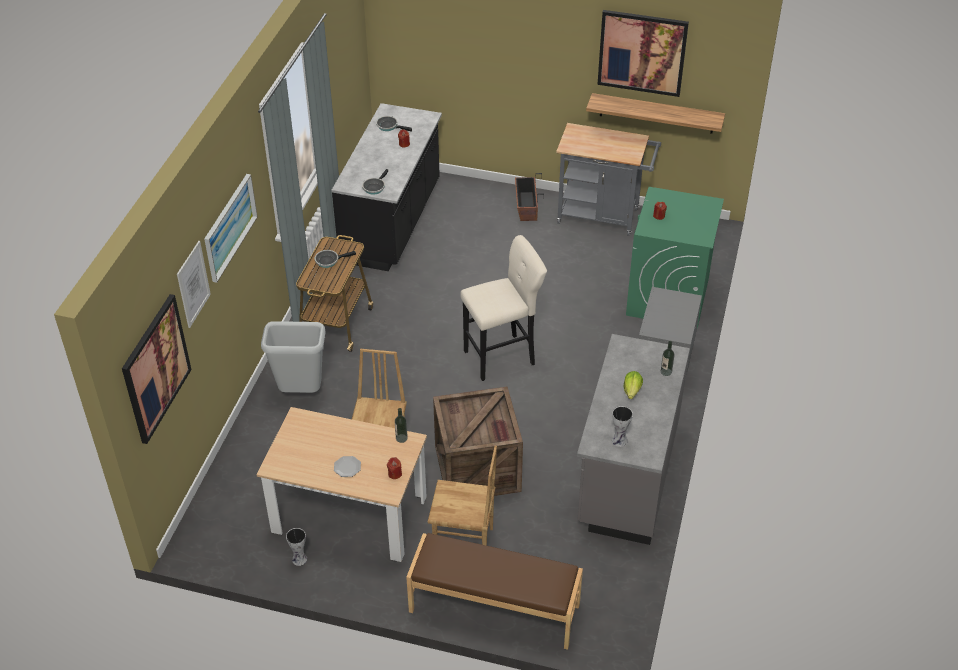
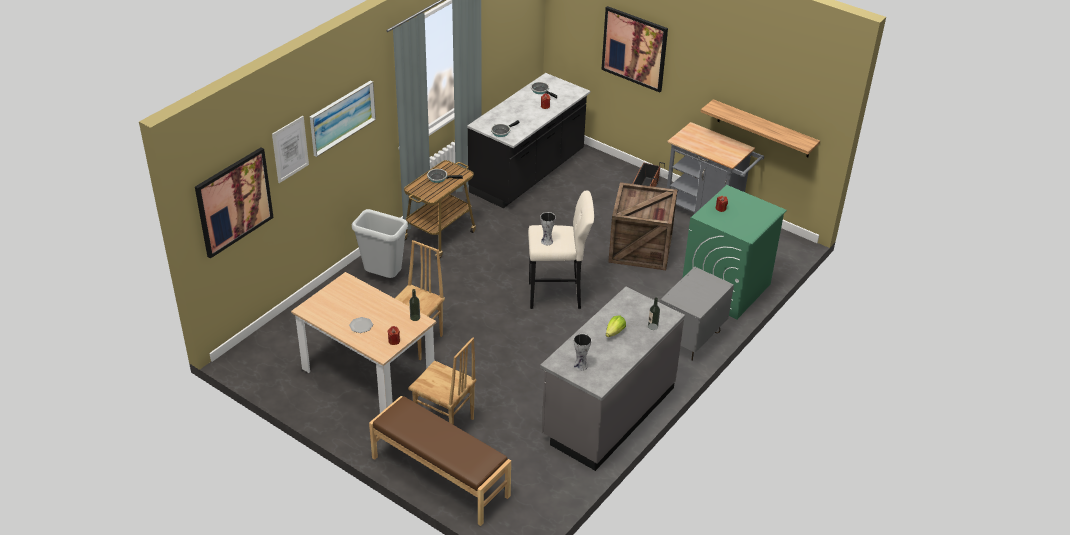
camera: 20 degrees right, 5 degrees down
(300, 559) = (312, 395): vase -> vase (547, 242)
(479, 469) = (488, 372): crate -> crate (641, 249)
(642, 52) = (756, 70): picture -> picture (634, 48)

